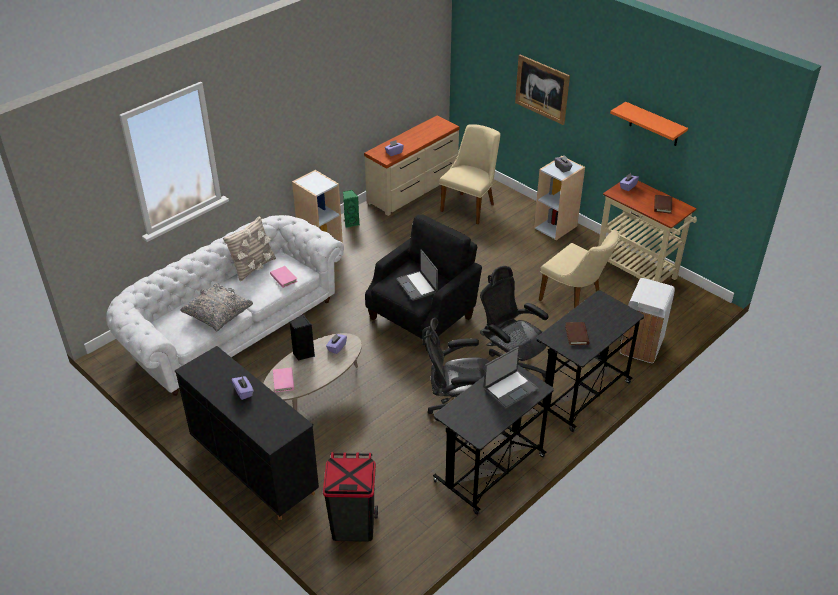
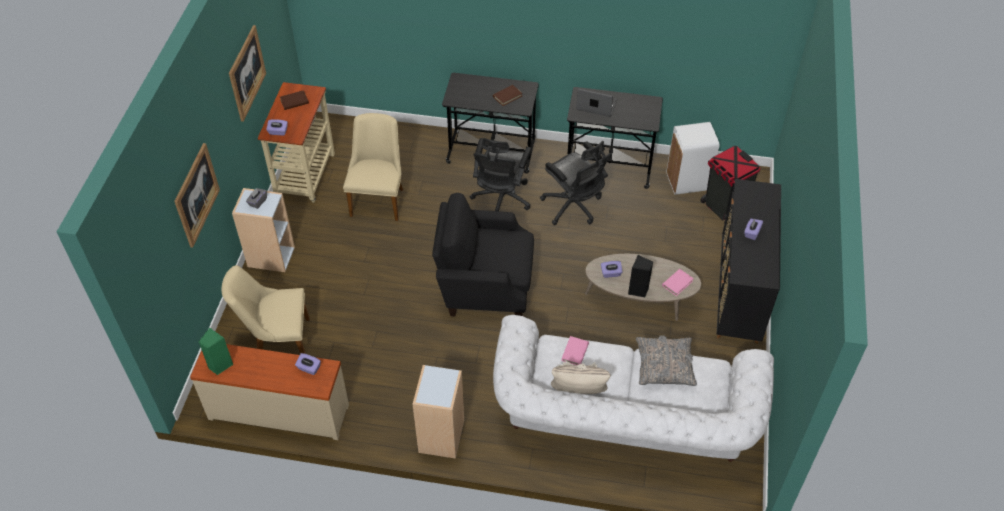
camera: 125 degrees left, 10 degrees up
(351, 223) = (386, 430): green speaker -> green speaker (219, 365)
(417, 286) = (503, 246): laptop -> none
(640, 347) = (408, 139): white trash can -> white trash can (688, 182)
(654, 125) = (247, 73): orange shelf -> picture

